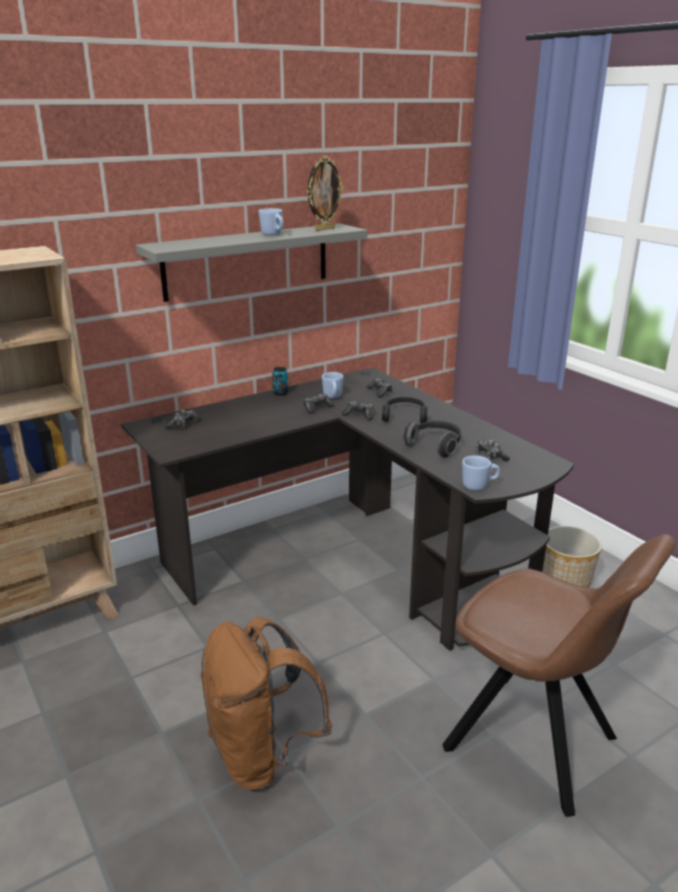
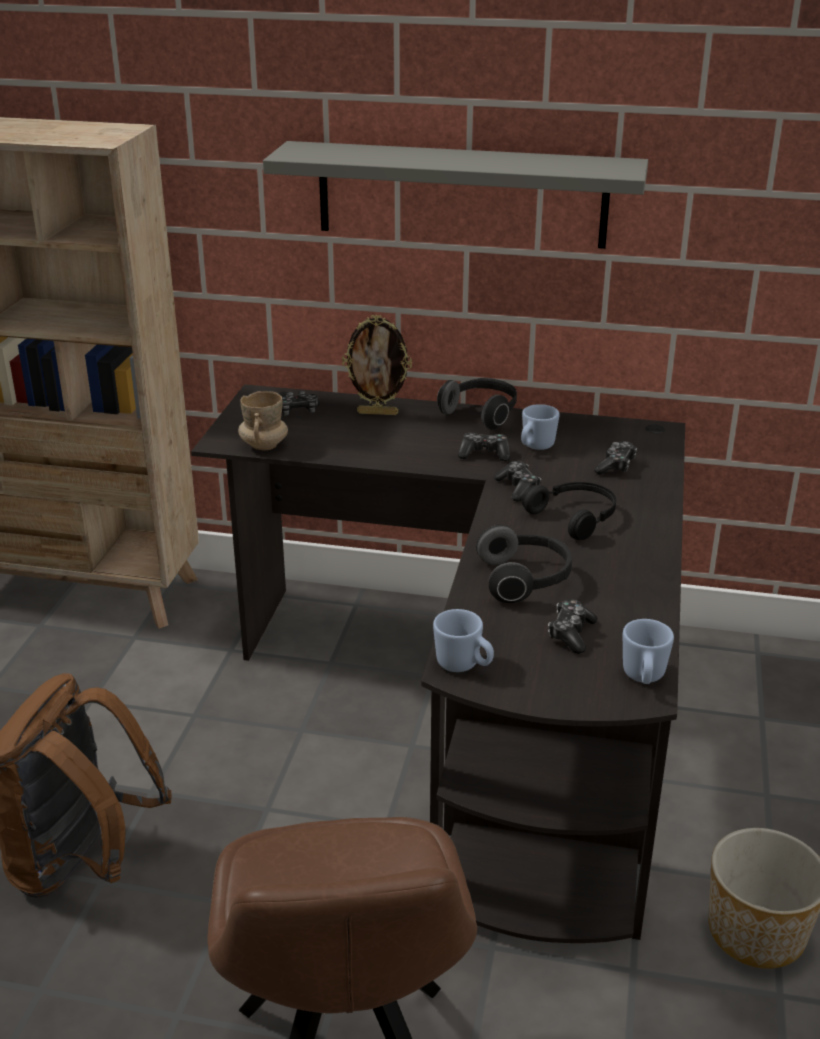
camera: 45 degrees right, 5 degrees up
(197, 445) = (264, 445): none -> beige mug
(273, 235) = (480, 161): blue mug -> blue mug (643, 678)
(280, 393) = (481, 414): can -> headphones
(324, 229) = (582, 165): picture frame -> picture frame (378, 413)

